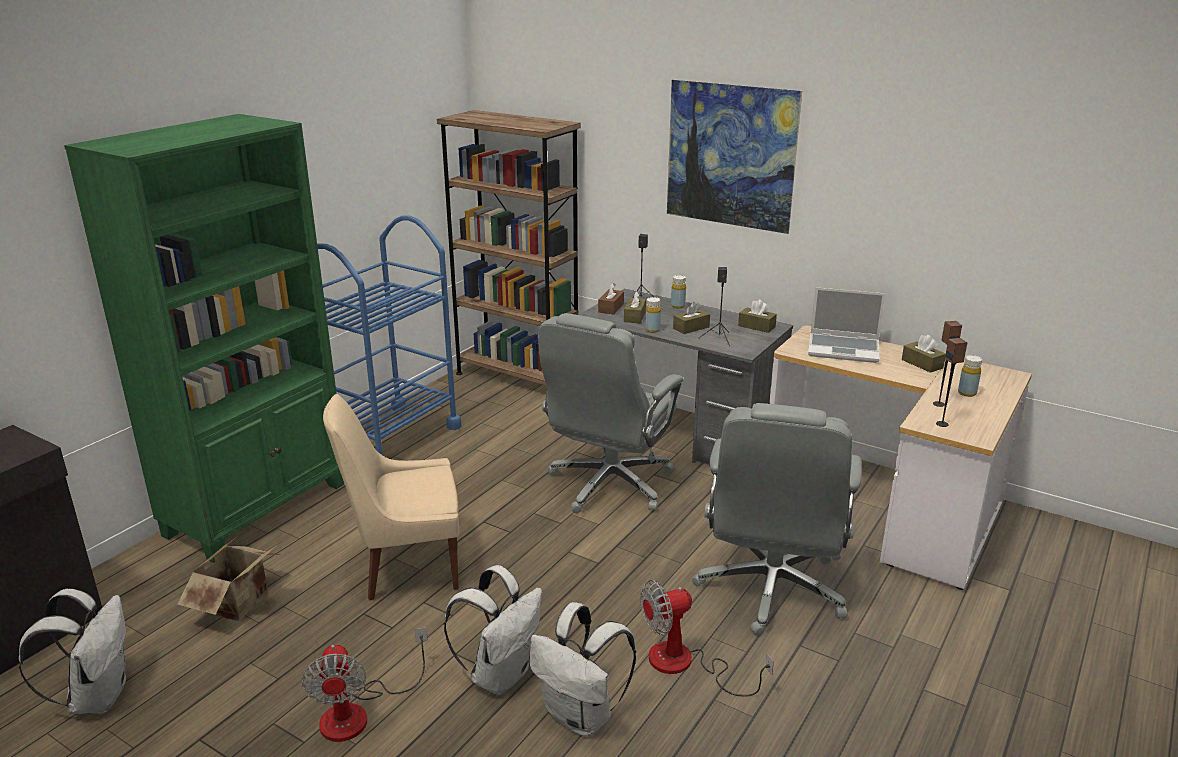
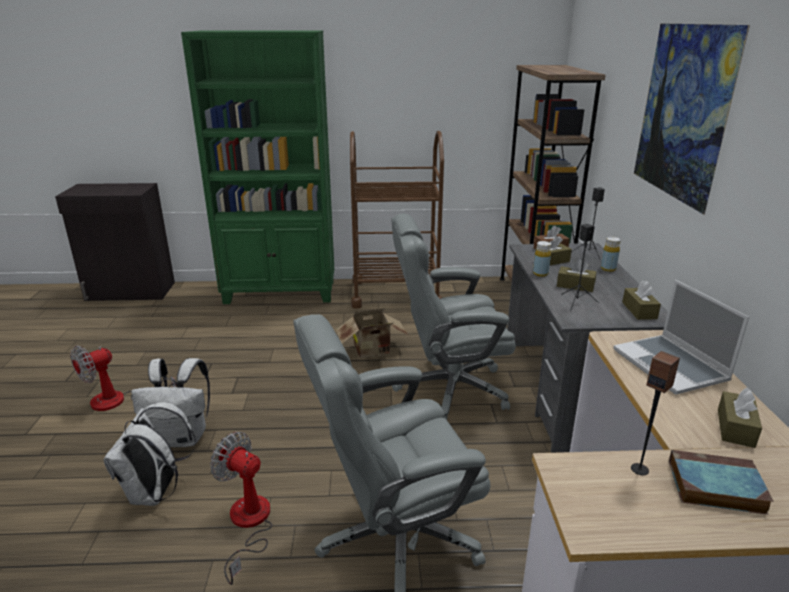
camera: 55 degrees right, 0 degrees up
(97, 696) = (99, 327): white backpack -> none
(241, 604) = (193, 326): cardboard box -> cardboard box (373, 351)
(390, 438) = (395, 293): blue cart -> brown cart
(406, 566) = (269, 355): beige chair -> none
(942, 424) = (586, 486): speaker -> none
(967, 393) = (713, 487): yellow bottle -> book

